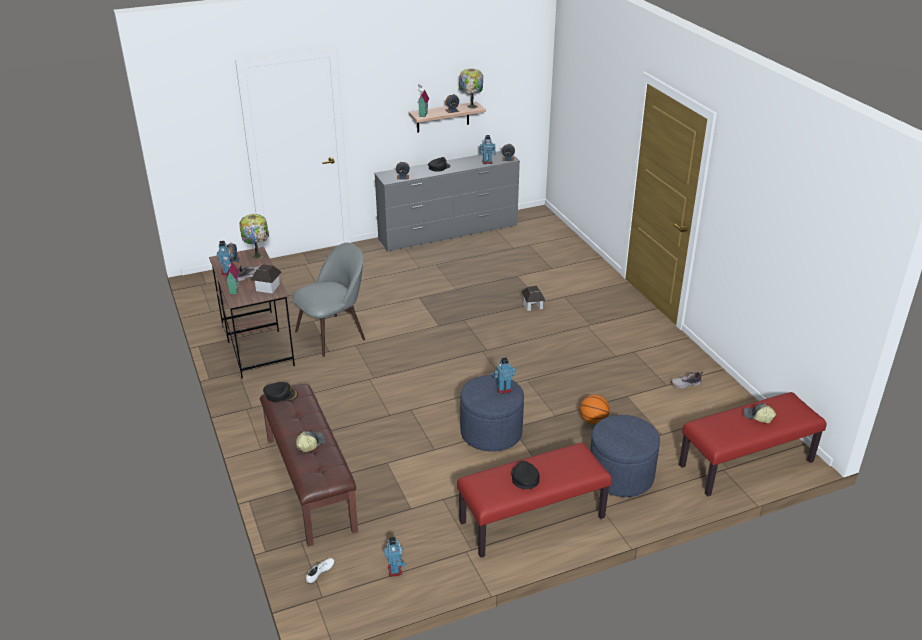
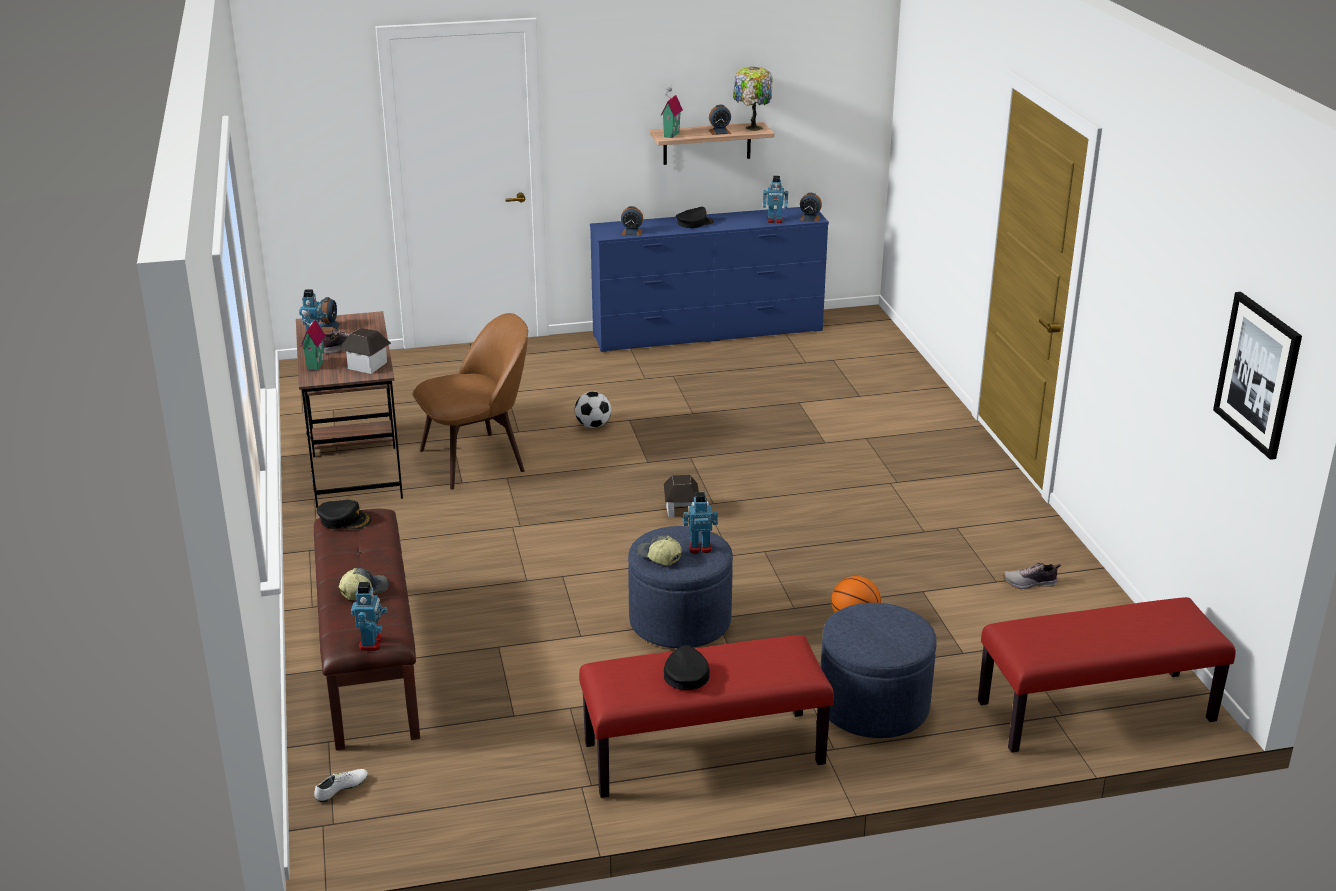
camera: 10 degrees right, 5 degrees down
(258, 255) = (369, 322): table lamp -> none
(333, 334) = (476, 459): grey chair -> brown chair
(395, 570) = (459, 800): toy robot -> toy robot (371, 643)
(398, 303) = (593, 425): none -> football
(449, 232) = (708, 333): grey dresser -> blue dresser
(532, 306) = (809, 447): toy house -> toy house (681, 510)
(757, 417) = (1112, 627): cap -> cap (659, 557)
(838, 266) = (1258, 374): none -> picture

